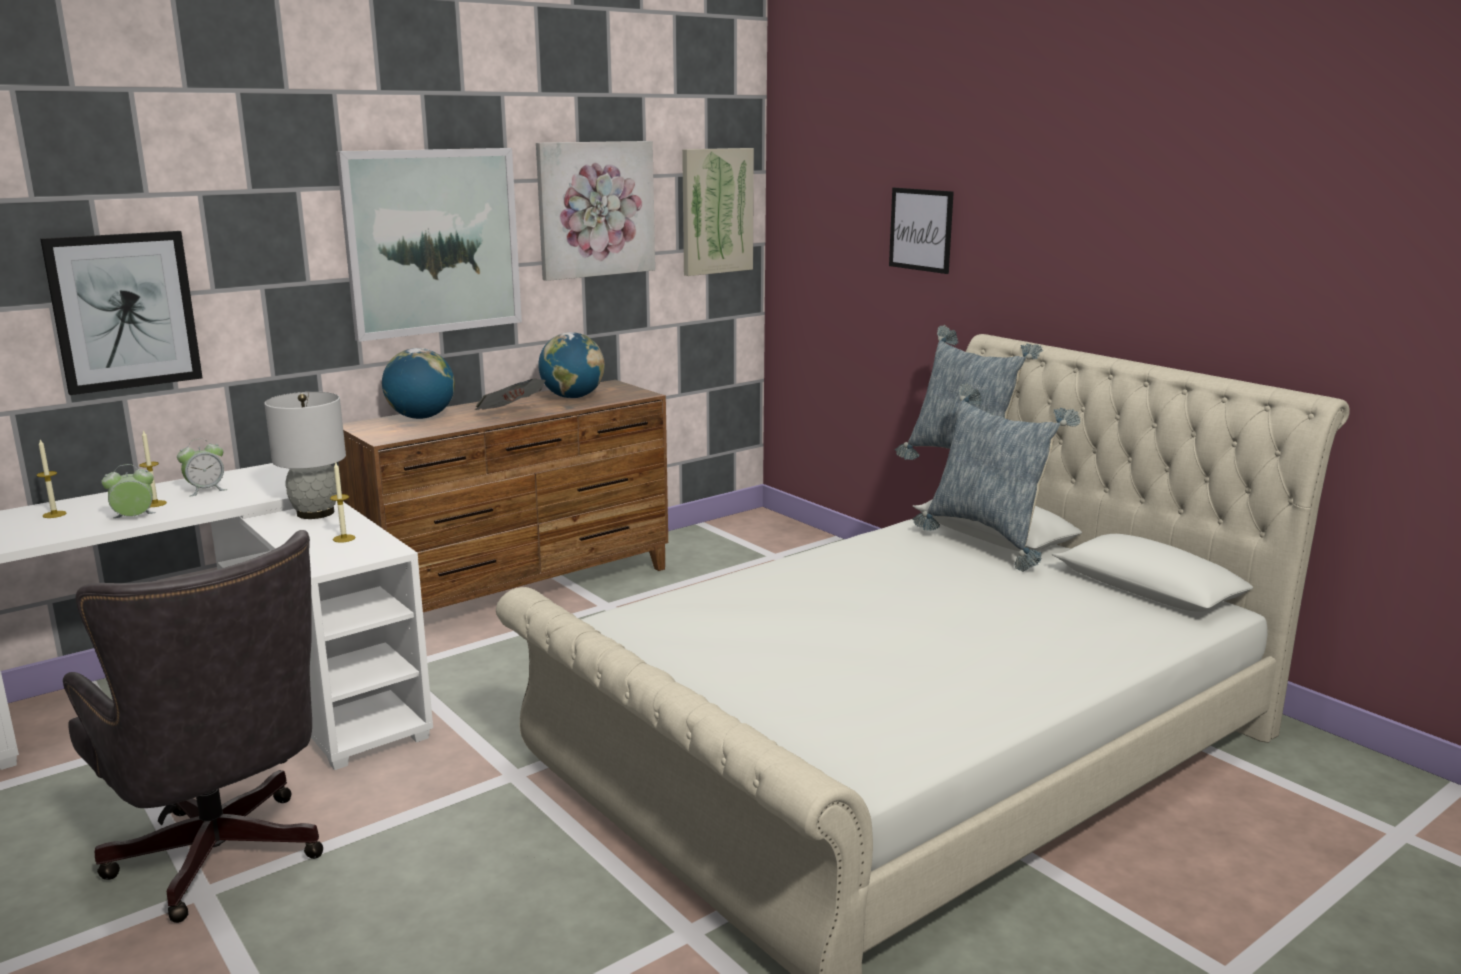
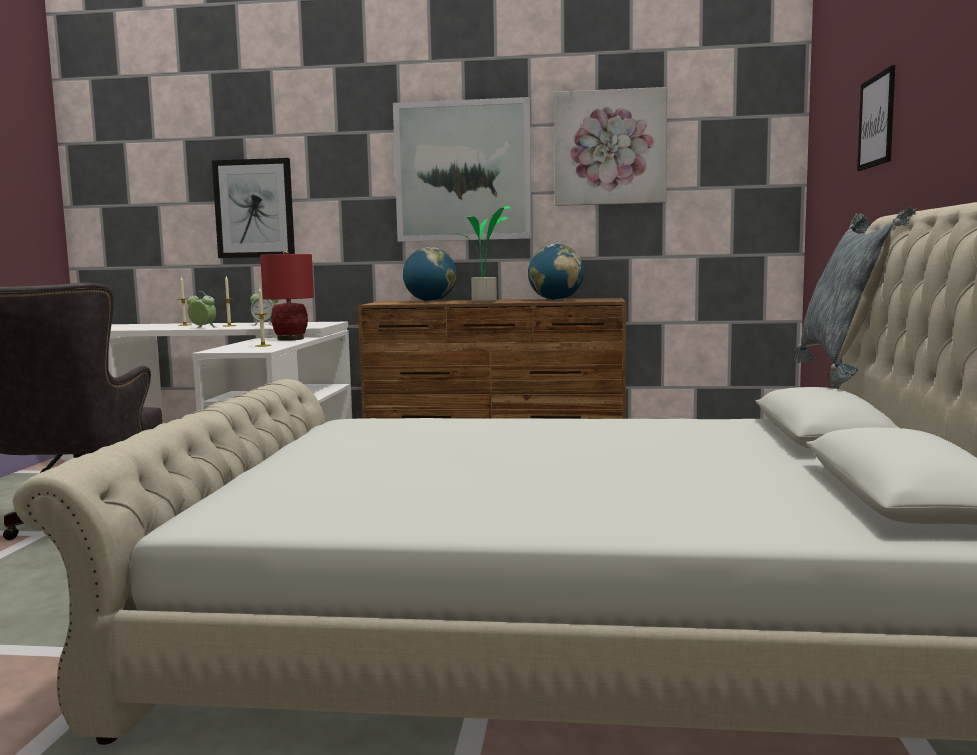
camera: 45 degrees right, 10 degrees down
(316, 513) = (290, 339): white table lamp -> red table lamp
(511, 414) = (485, 302): newspaper -> potted plant
(716, 211) = (743, 151): picture -> none
(989, 546) = (785, 441): pillow -> none

